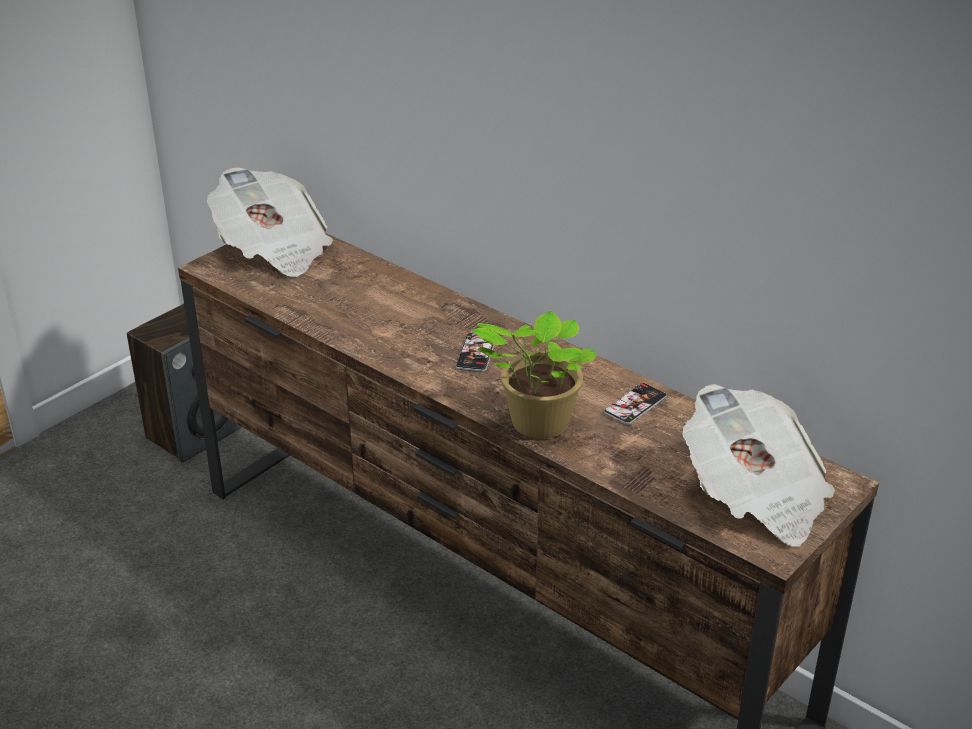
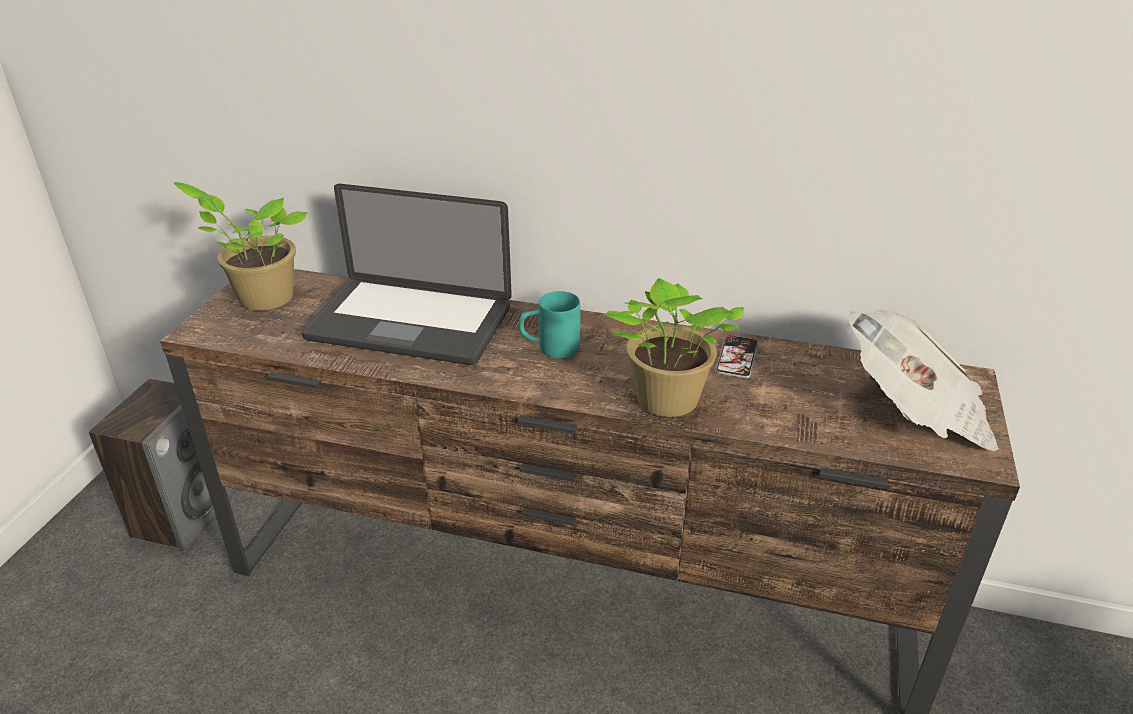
camera: 25 degrees left, 0 degrees up
(273, 250) = (262, 298): newspaper -> potted plant
(376, 302) = (409, 324): none -> laptop
(476, 353) = (549, 349): phone -> turquoise mug

